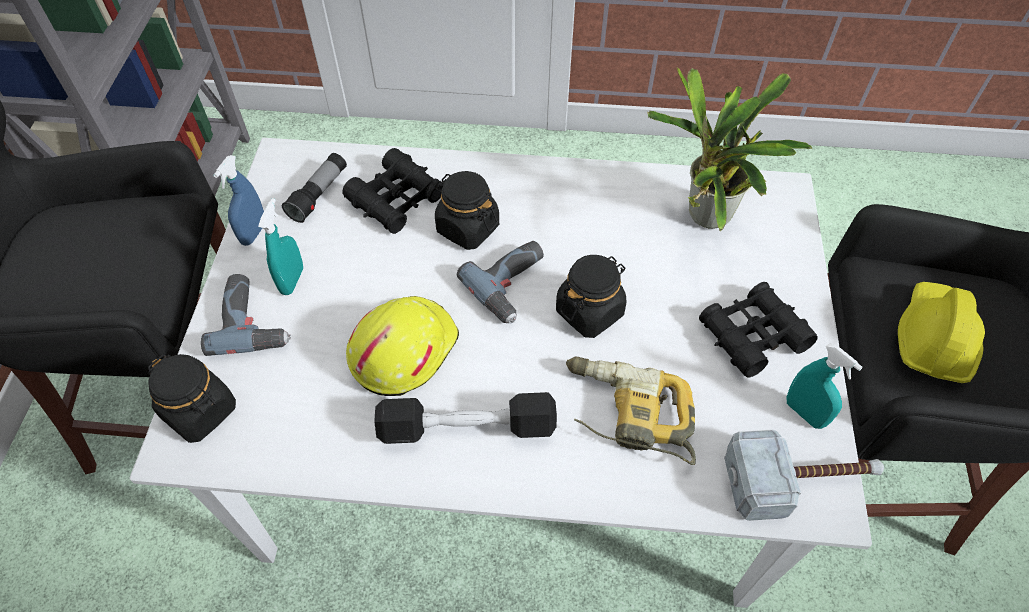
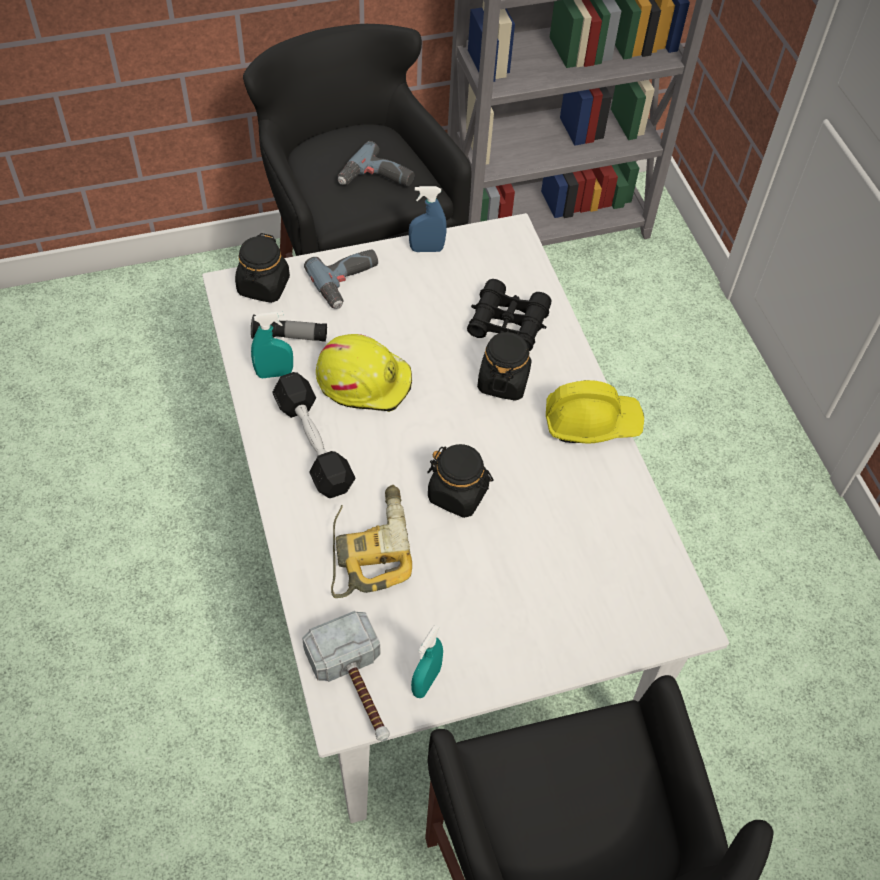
camera: 65 degrees right, 0 degrees up
(292, 280) = (394, 290): turquoise spray bottle -> turquoise spray bottle (274, 373)
(319, 195) = (485, 272): flashlight -> flashlight (290, 337)
(513, 286) = (459, 432): power drill -> power drill (376, 180)
(705, 219) = (610, 559): potted plant -> none
(752, 335) = (491, 625): black binoculars -> none
(933, 338) = (560, 784): yellow hard hat -> yellow hard hat (591, 422)

